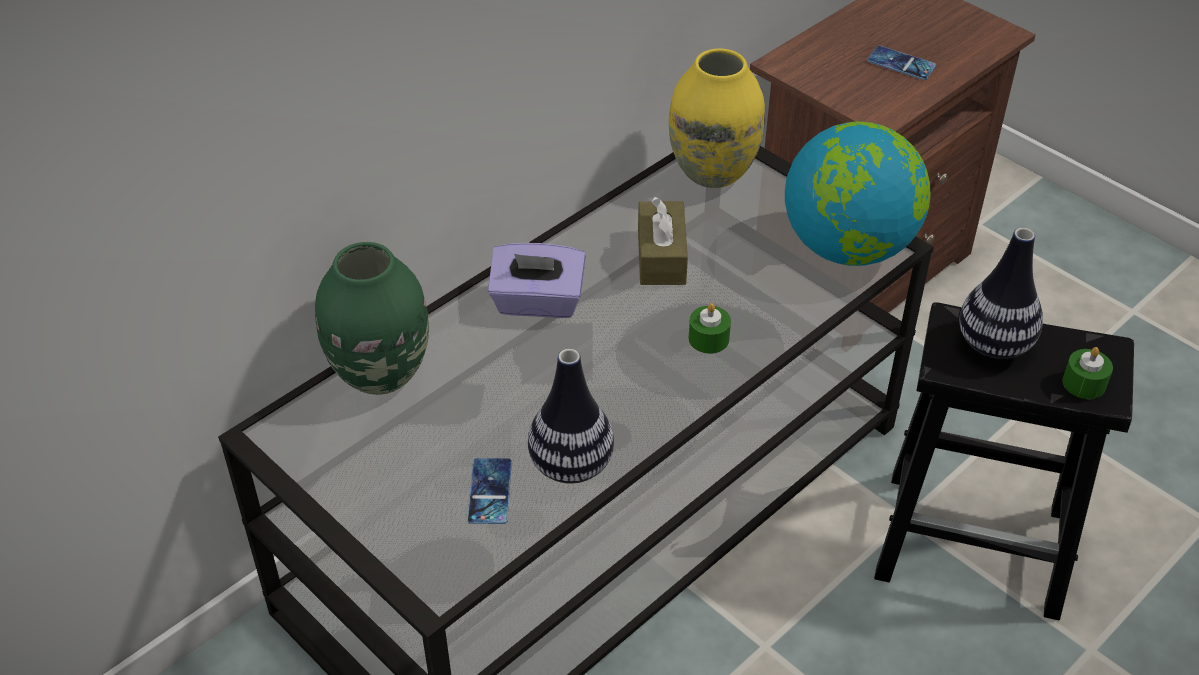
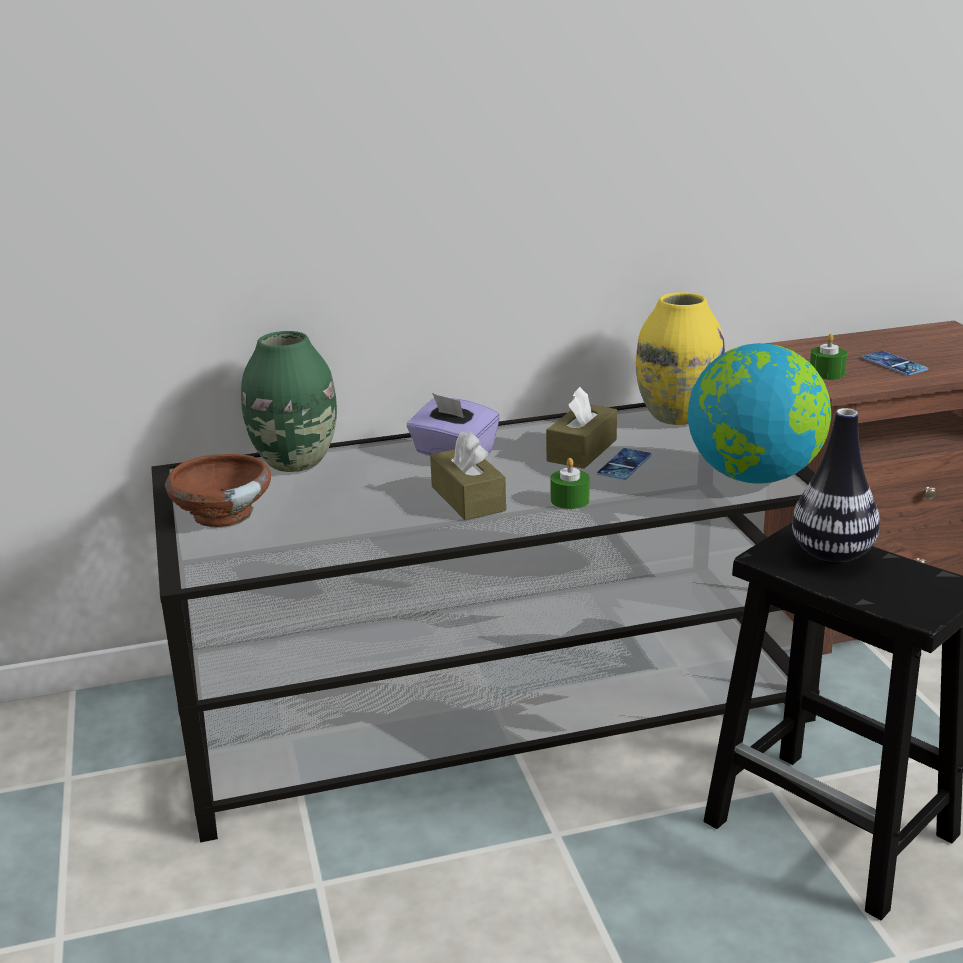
camera: 30 degrees right, 20 degrees down
(376, 485) = (223, 514): none -> brown bowl
(490, 491) = (299, 537): phone -> phone (624, 465)
(571, 465) = (376, 539): vase -> none
(610, 370) = (468, 499): none -> brown tissue box
(1084, 383) = (903, 599): green candle -> green candle (827, 373)

